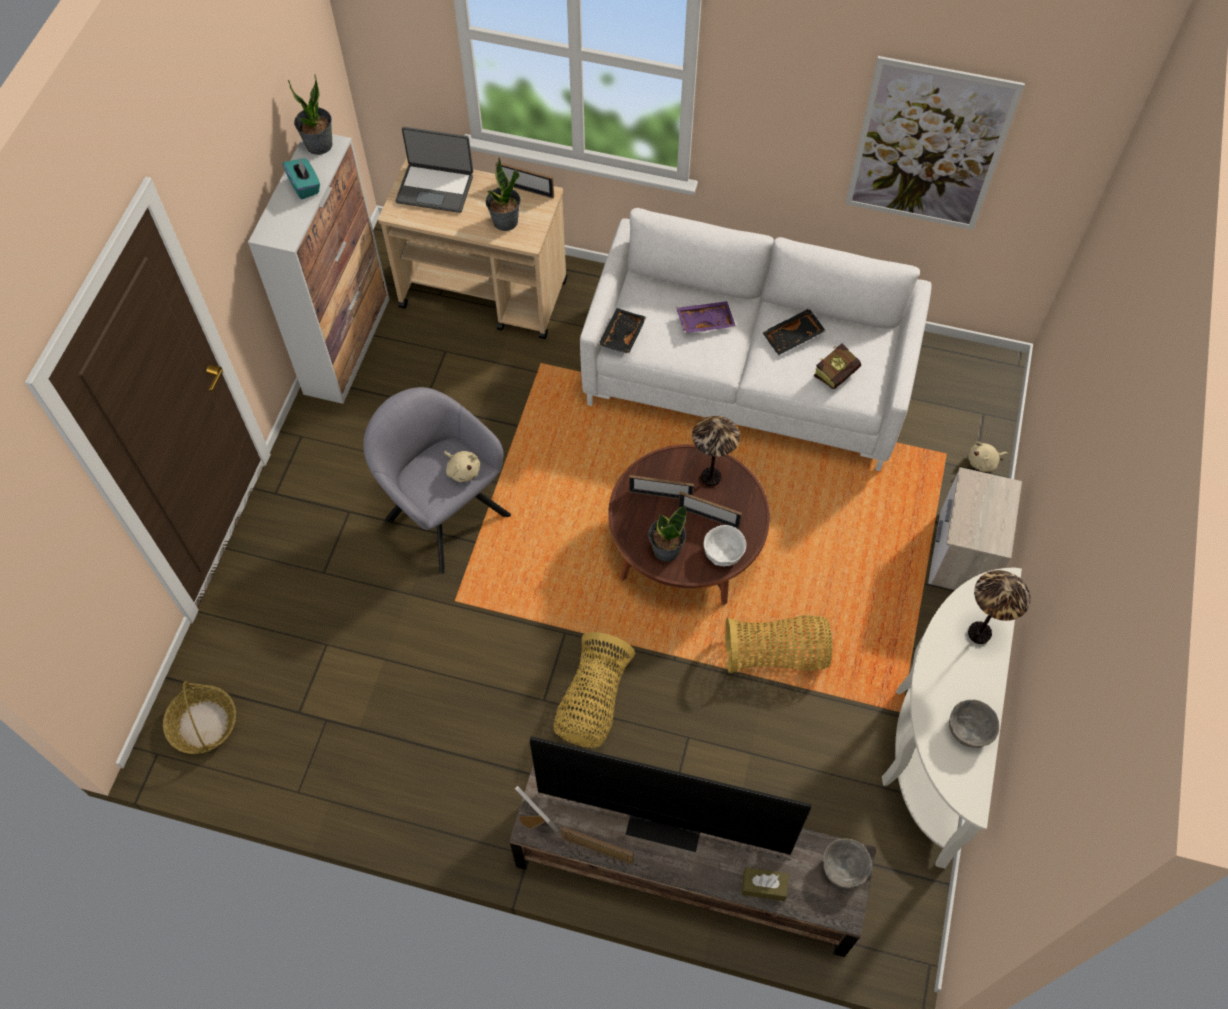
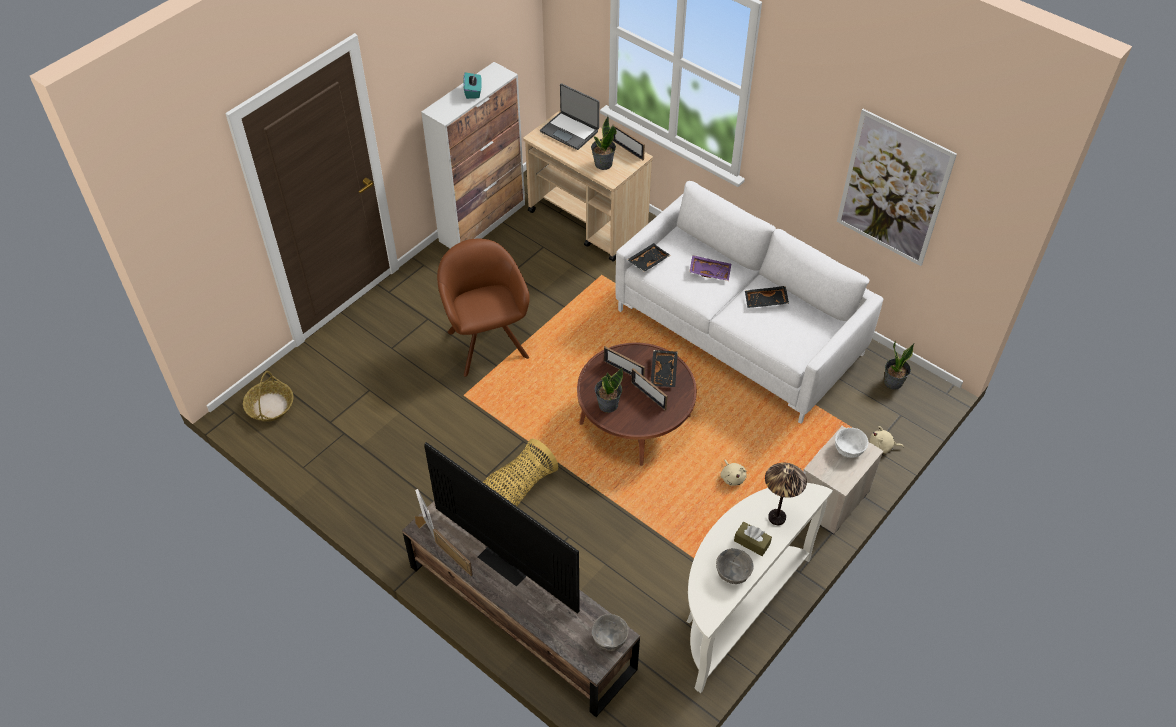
camera: 25 degrees right, 10 degrees down
(319, 145) = (496, 72): potted plant -> potted plant (893, 382)
(443, 512) = (486, 340): grey armchair -> brown armchair
(463, 470) = (500, 306): beige plush toy -> beige plush toy (732, 477)
(711, 477) = (664, 372): table lamp -> black tray
(723, 553) = (645, 421): white bowl -> white bowl (849, 449)
(764, 886) = (549, 626): brown tissue box -> brown tissue box (752, 542)
(776, 655) = (659, 510): basket -> none
(838, 372) = (785, 333): book -> none

